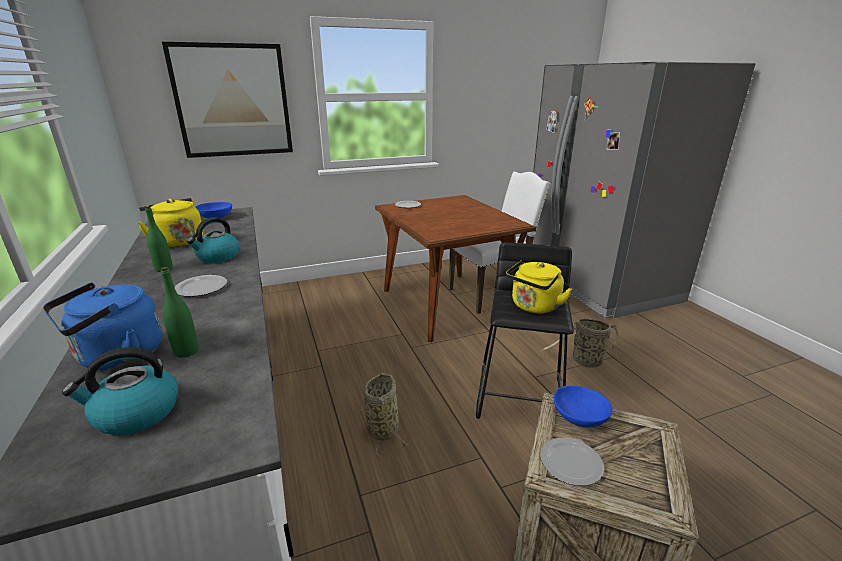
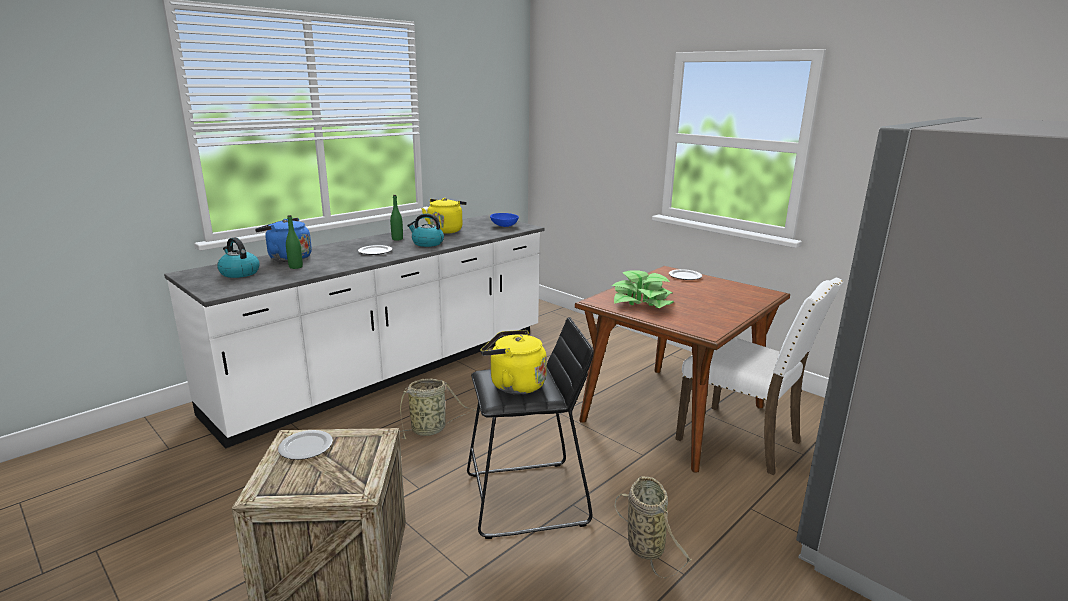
camera: 65 degrees right, 5 degrees down
(233, 101) = (599, 133): picture -> none
(448, 226) = (642, 302): none -> potted plant
(579, 418) = (365, 447): blue bowl -> none

